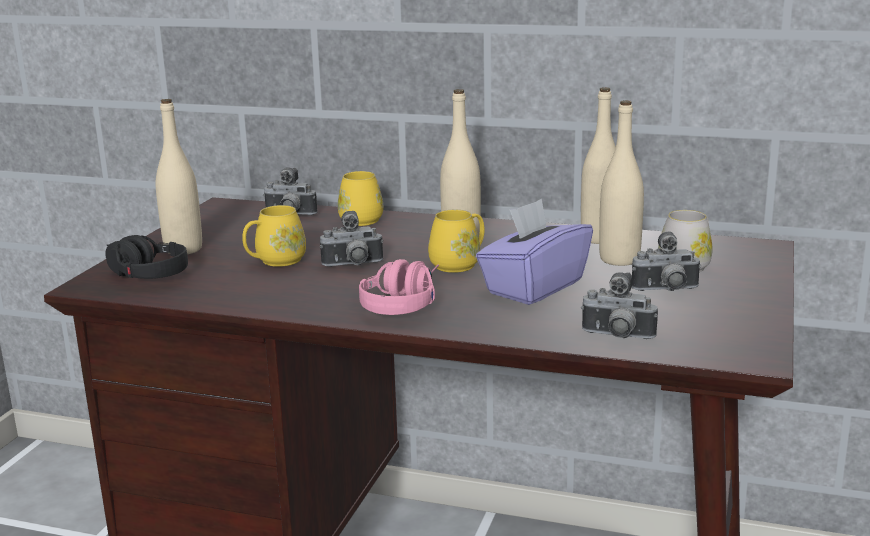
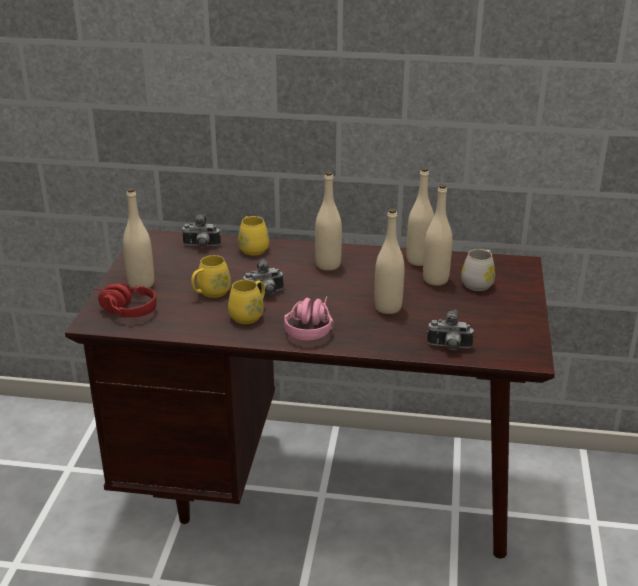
camera: 10 degrees left, 10 degrees up
(139, 274) = (122, 309): black headphones -> red headphones
(459, 264) = (334, 289): yellow mug -> yellow mug (249, 315)
(533, 287) = (388, 307): purple tissue box -> beige bottle
(666, 291) = (470, 306): camera -> none

